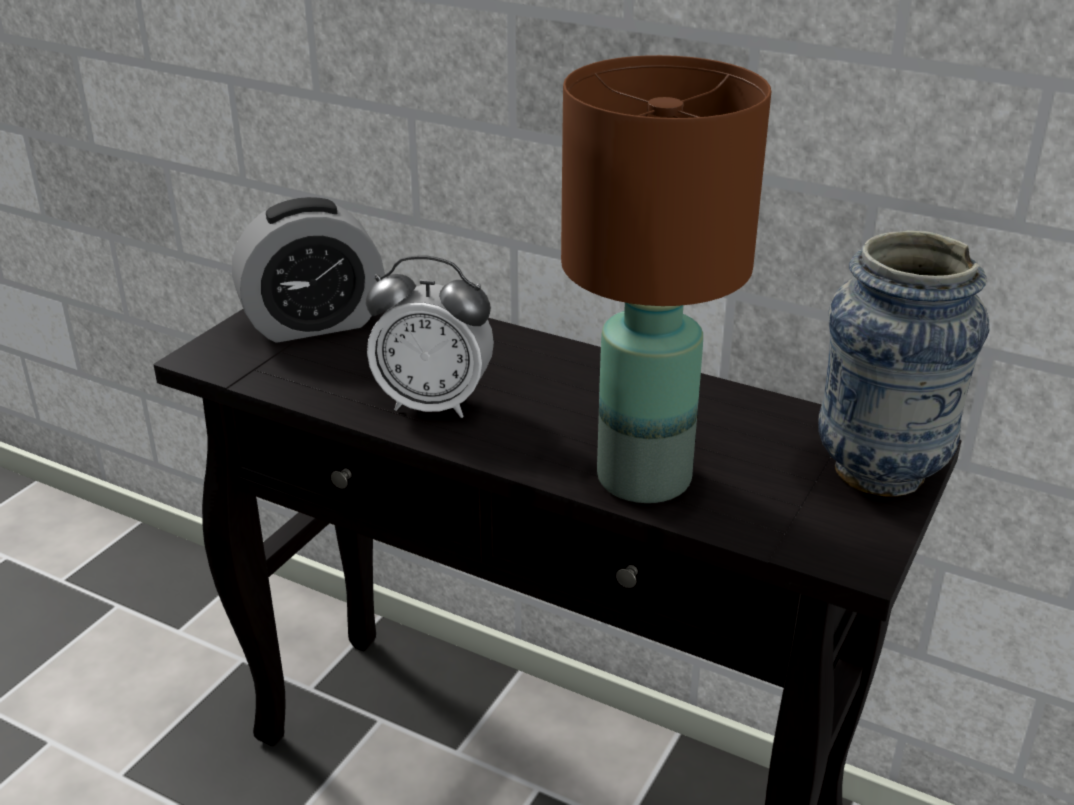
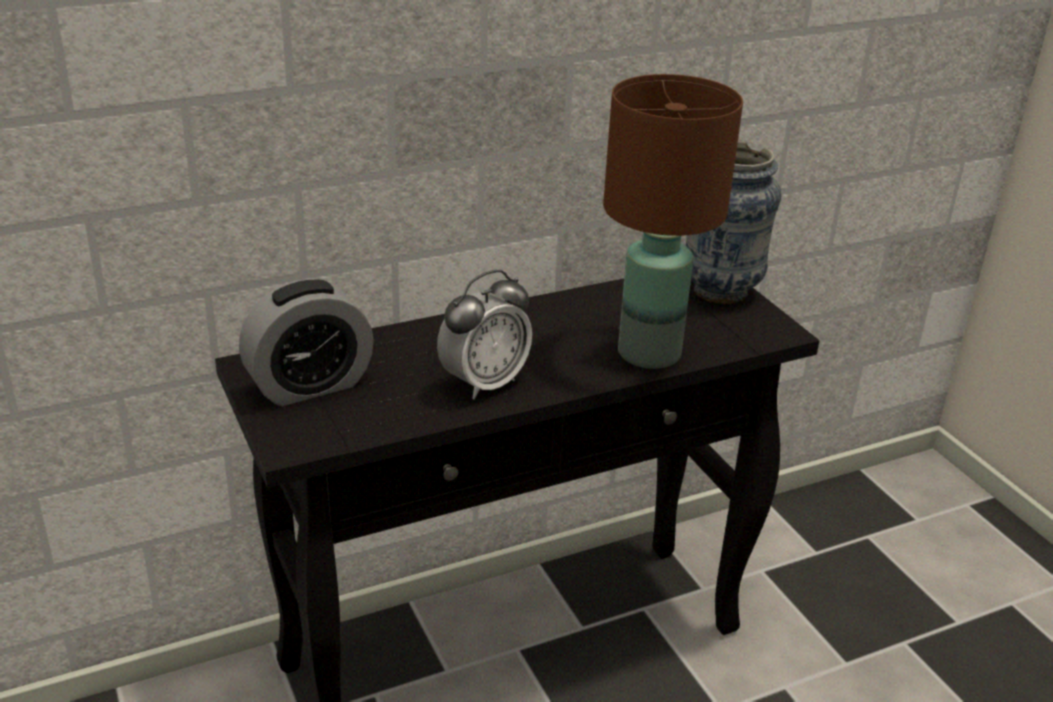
camera: 55 degrees left, 0 degrees up
(313, 324) = (309, 385): alarm clock -> alarm clock turned 45 degrees clockwise

